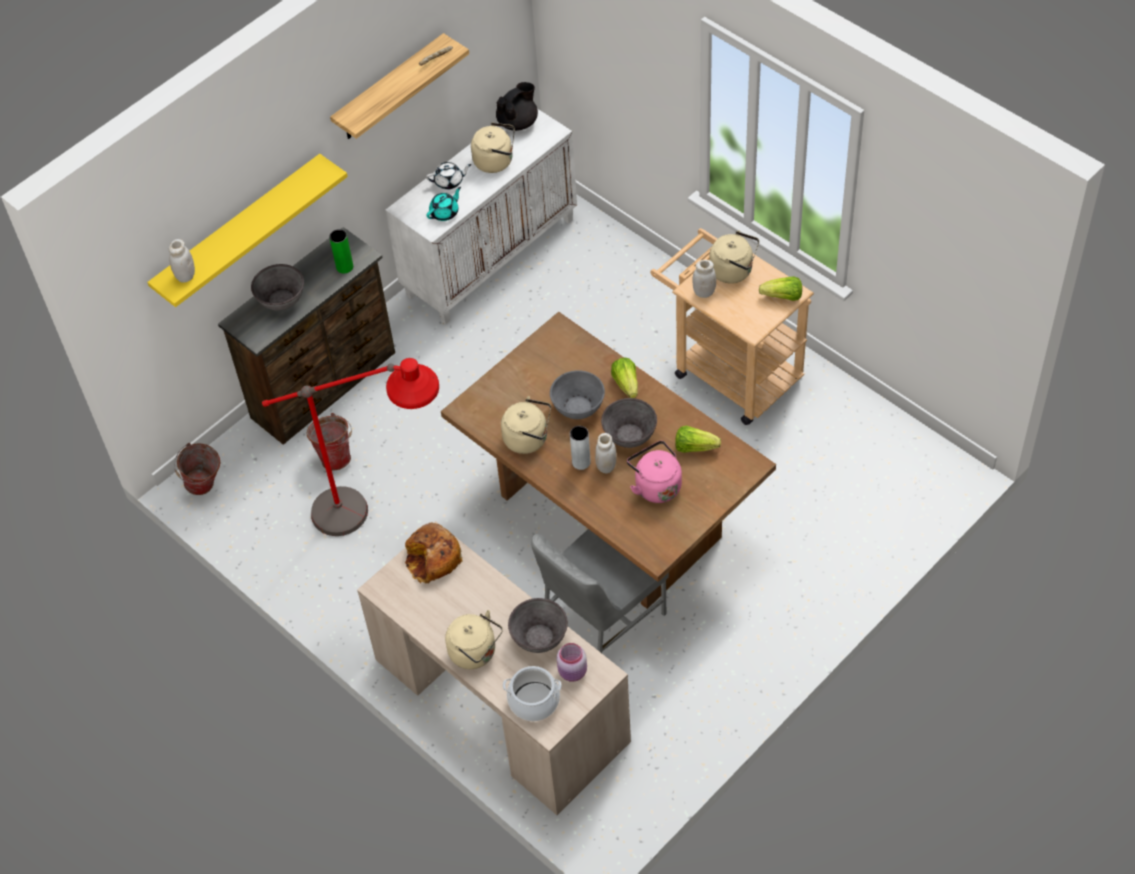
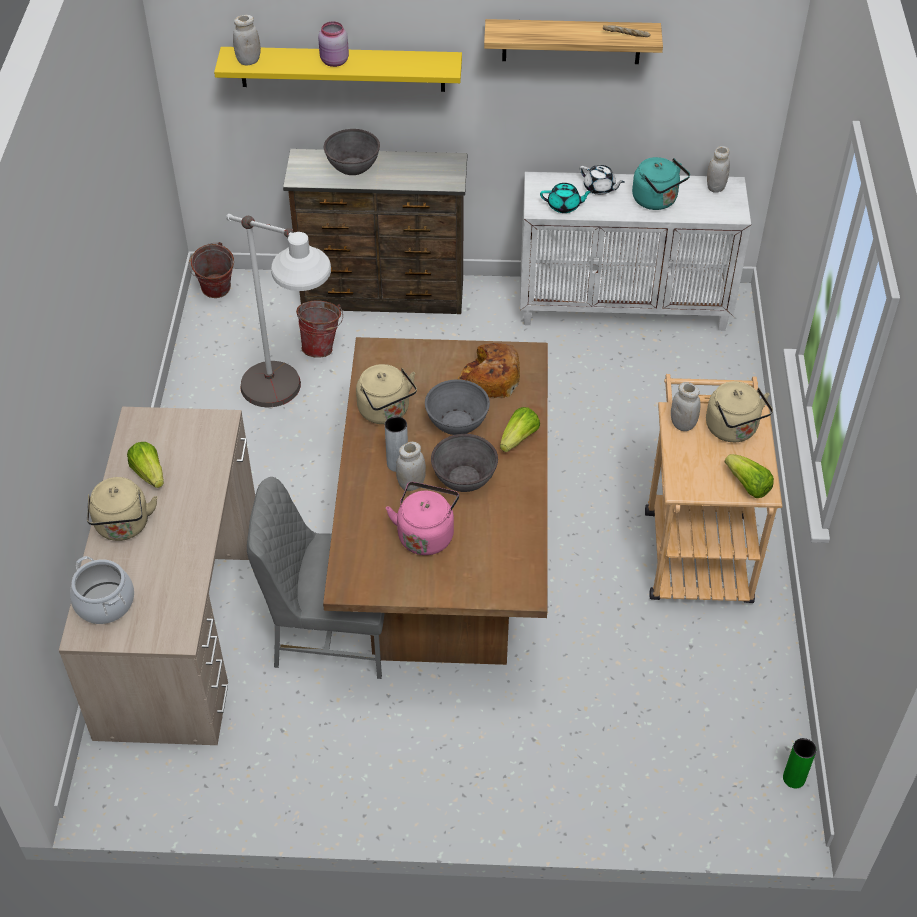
camera: 45 degrees right, 5 degrees down
(344, 267) = (426, 179): green vase -> green vase (794, 778)
(379, 516) = (290, 412): red floor lamp -> white floor lamp
(433, 559) = (199, 434): bread -> bread (489, 378)
(496, 161) = (657, 201): beige kettle -> turquoise kettle
(518, 122) = (715, 187): black teapot -> white jar
(539, 637) = (180, 561): grey bowl -> none
(573, 672) = (161, 611): pink jar -> pink jar (334, 62)
(695, 447) = (500, 534): lettuce -> lettuce (149, 473)

